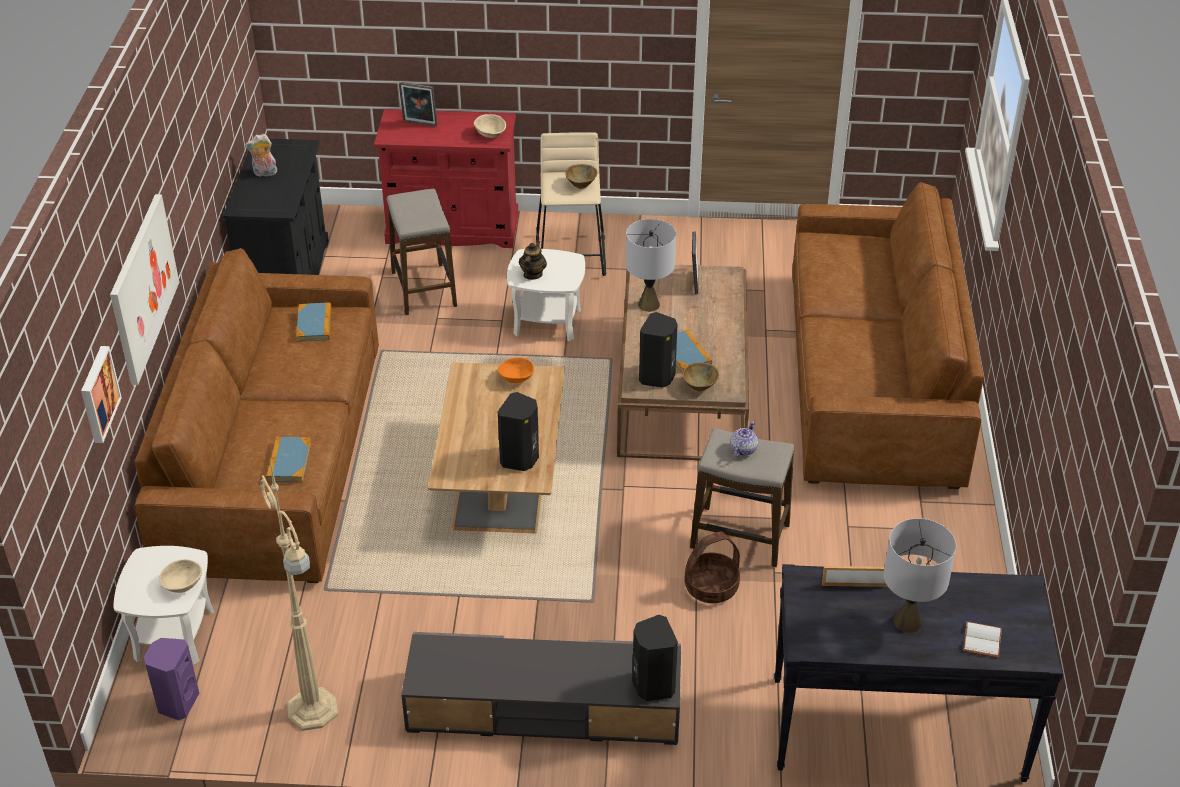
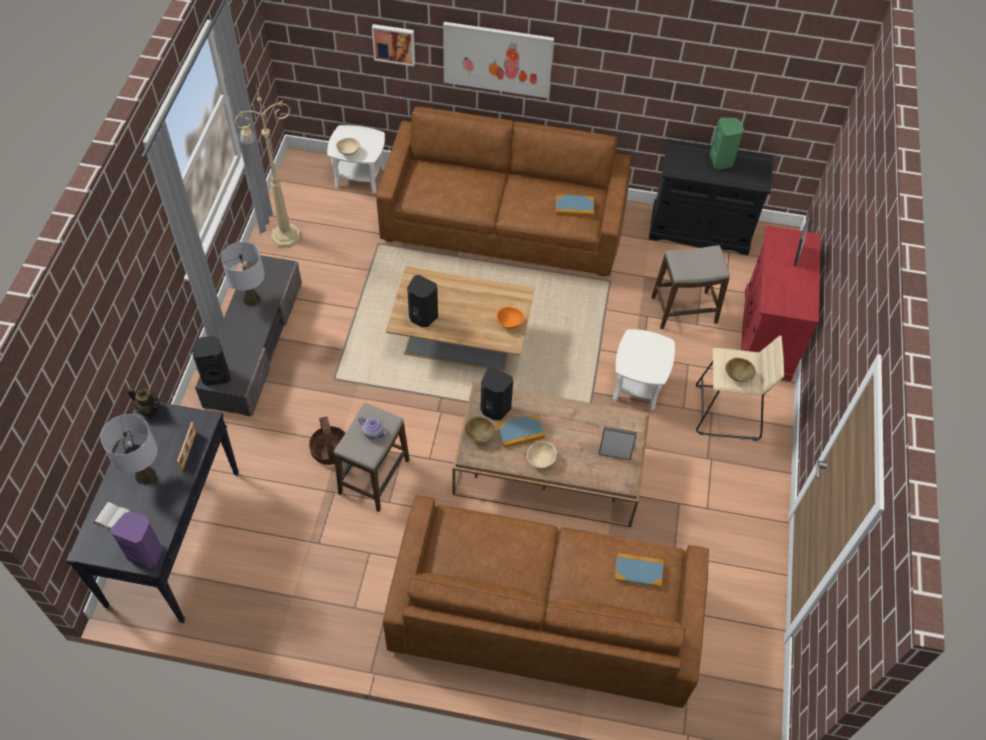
camera: 95 degrees right, 15 degrees up
(177, 703) = (308, 179): purple speaker -> purple speaker (146, 553)
(264, 173) = (722, 160): plush toy -> green speaker
(289, 462) = (433, 192): book -> book (638, 571)
(490, 134) = (781, 301): beige bowl -> beige bowl (541, 460)
(532, 274) = (638, 346): teapot -> teapot (149, 409)
(648, 304) = (587, 417): grey table lamp -> grey table lamp (251, 299)

